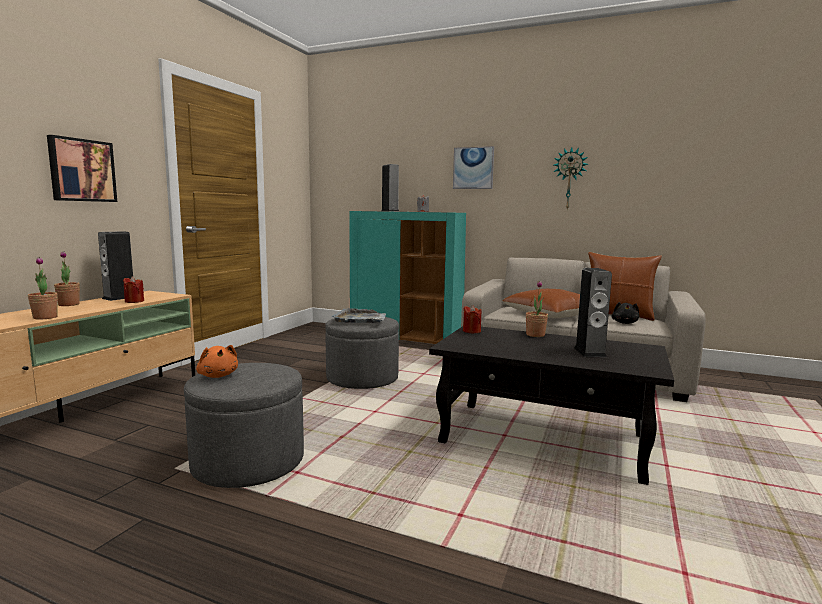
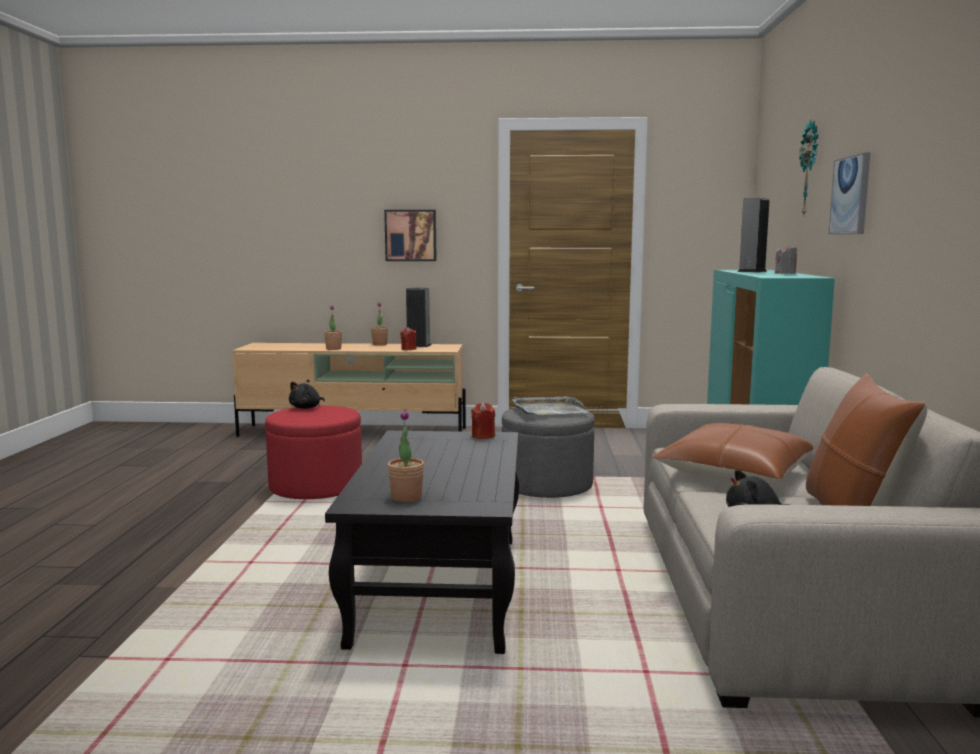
camera: 70 degrees right, 0 degrees up
(218, 375) = (306, 408): orange plush toy -> black plush toy
(248, 462) = (316, 487): grey ottoman -> red ottoman
(535, 335) = (496, 458): potted plant -> potted plant (406, 497)
(569, 179) = (938, 211): wall clock -> wall clock (811, 169)
(589, 352) = (427, 480): speaker -> none

